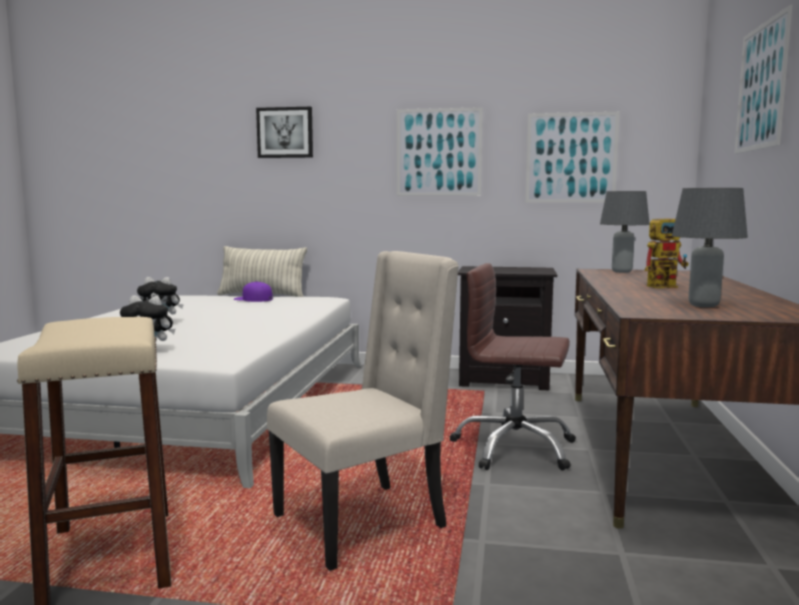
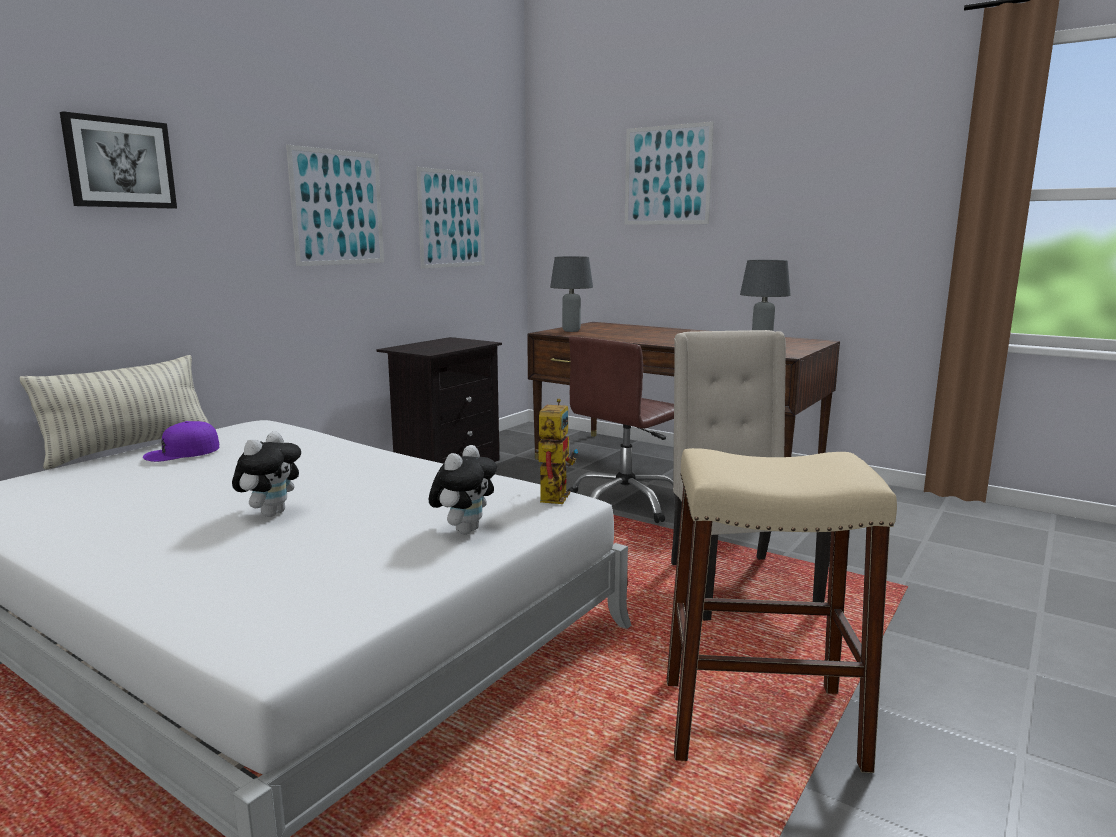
camera: 65 degrees left, 5 degrees up
(666, 286) = (666, 336): toy robot -> toy robot (553, 494)

